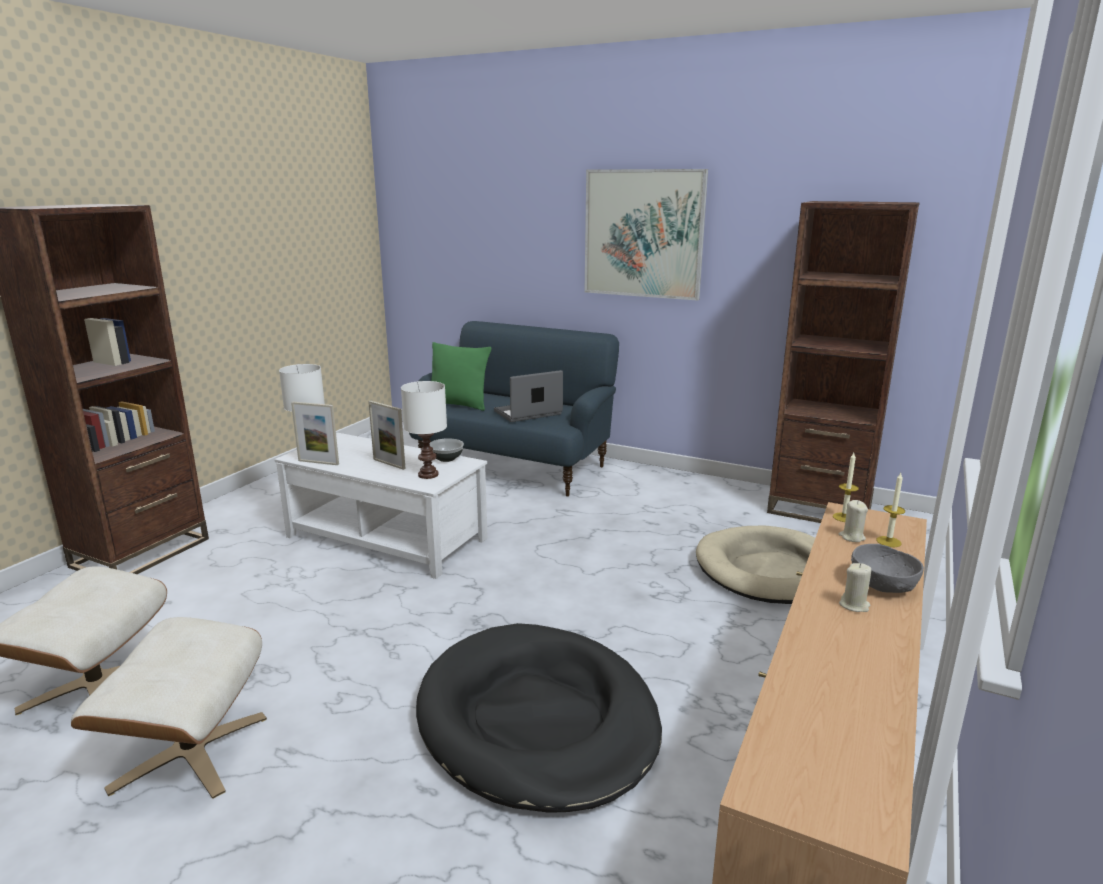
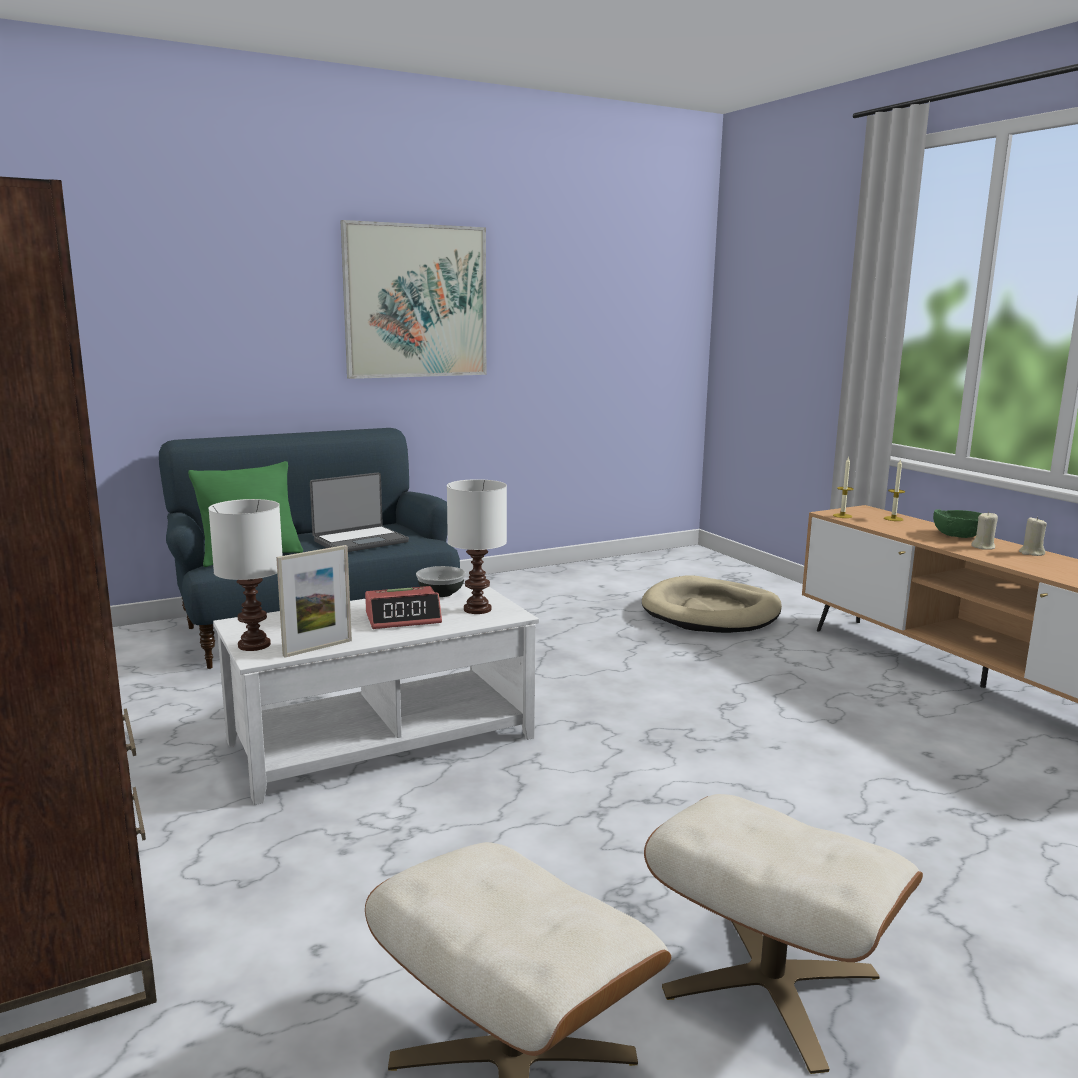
camera: 55 degrees left, 5 degrees down
(389, 464) = (403, 618): picture frame -> alarm clock
(528, 413) = (360, 541): laptop -> laptop turned 135 degrees counterclockwise
(538, 720) = (856, 762): black dog bed -> none
(819, 509) = (634, 566): brown bookcase -> none
(852, 537) = (877, 522): beige candle -> beige candle (1031, 553)
(883, 585) = (958, 535): grey bowl -> green bowl

